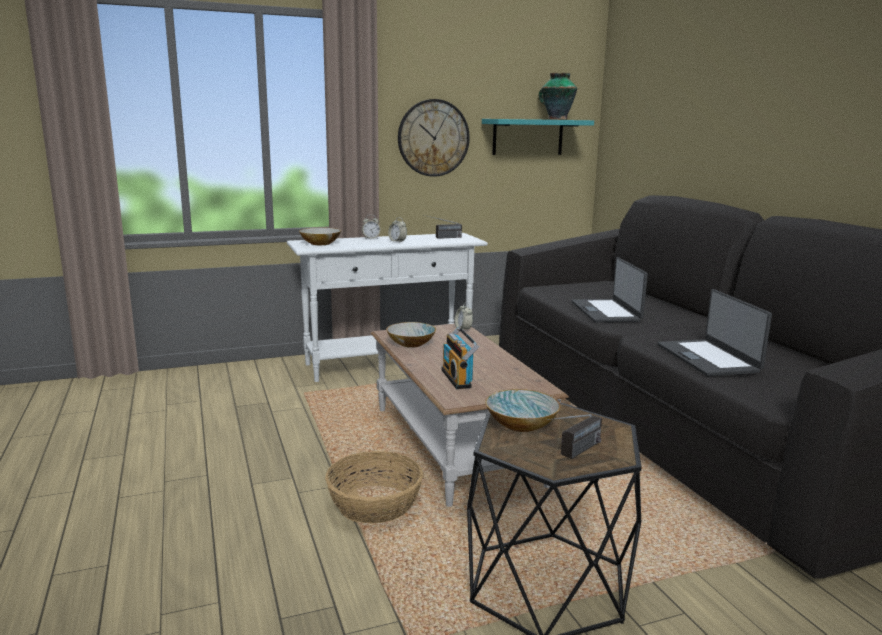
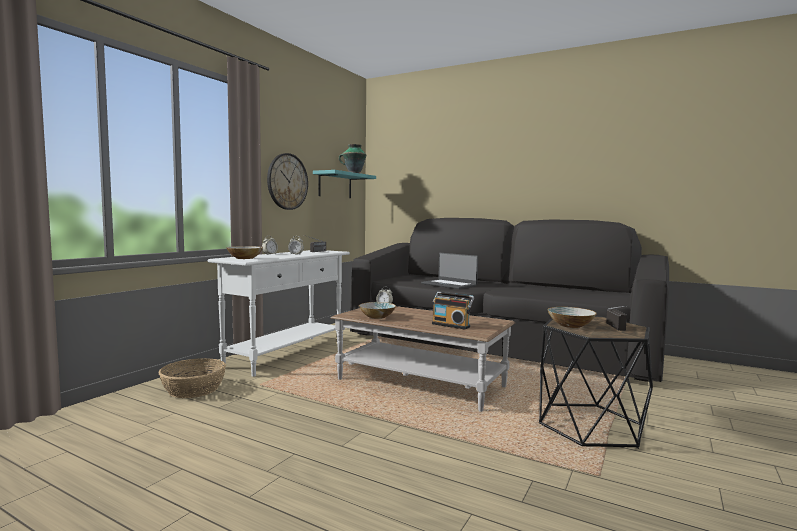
camera: 40 degrees left, 10 degrees down
(375, 504) = (442, 425): basket -> basket (194, 389)
(708, 358) = (543, 293): laptop -> none

